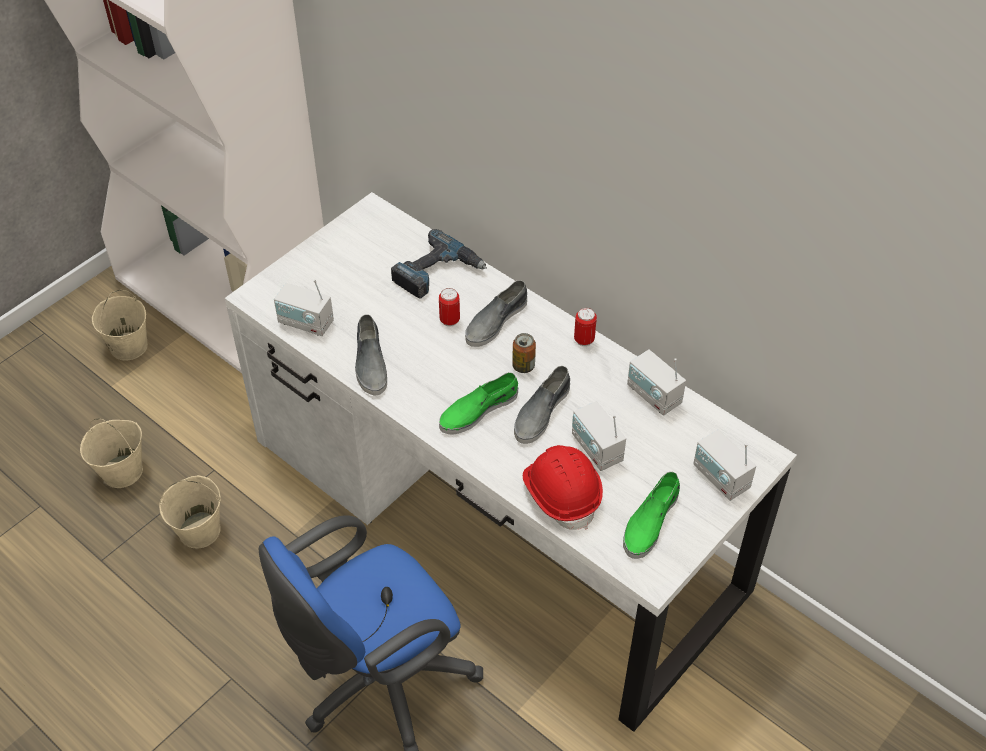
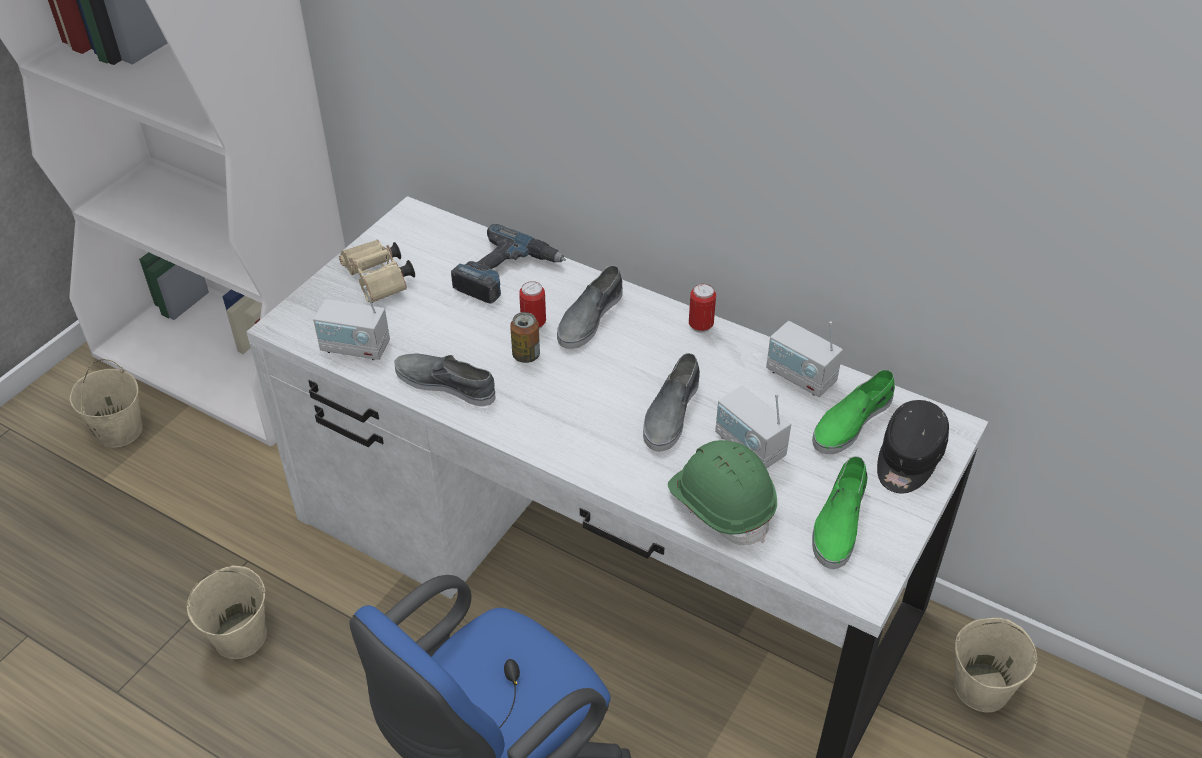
camera: 10 degrees left, 5 degrees down
(123, 471) = (131, 578): beige bucket -> beige bucket (981, 687)
(335, 268) = (379, 282): none -> beige binoculars
(370, 363) = (446, 383): grey shoe -> grey shoe turned 135 degrees clockwise
(478, 410) = (592, 420): green shoe -> green shoe (851, 422)
(523, 366) = (635, 363): can -> can (526, 355)
(561, 494) = (721, 504): red hard hat -> green hard hat
(720, 478) = (908, 459): radio -> black cap

